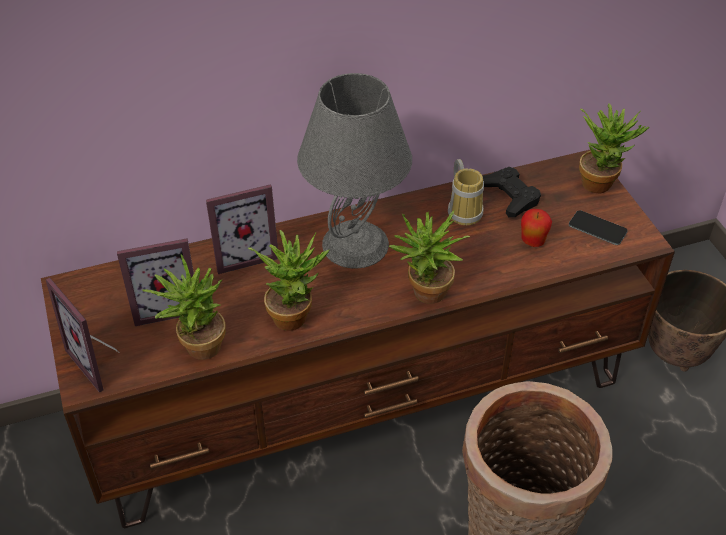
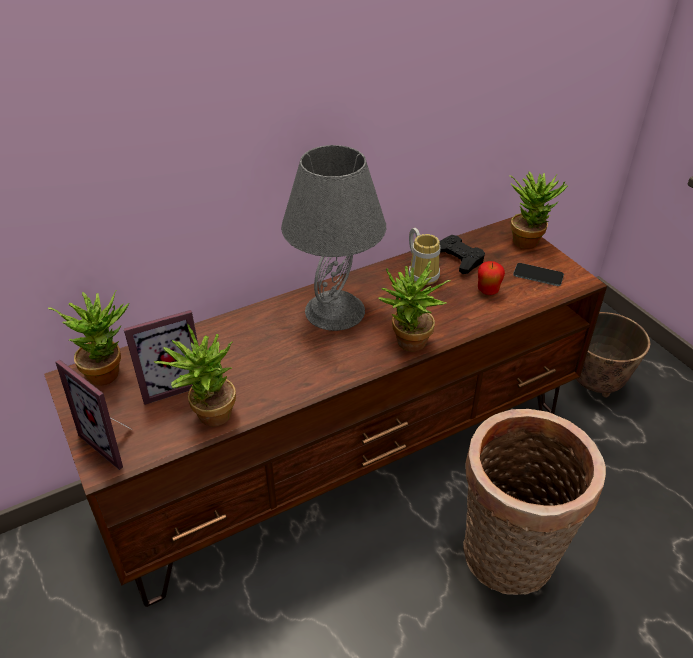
camera: 10 degrees left, 5 degrees down
(244, 254) = (235, 330): picture frame -> none
(294, 314) = (294, 375): potted plant -> potted plant (108, 370)

